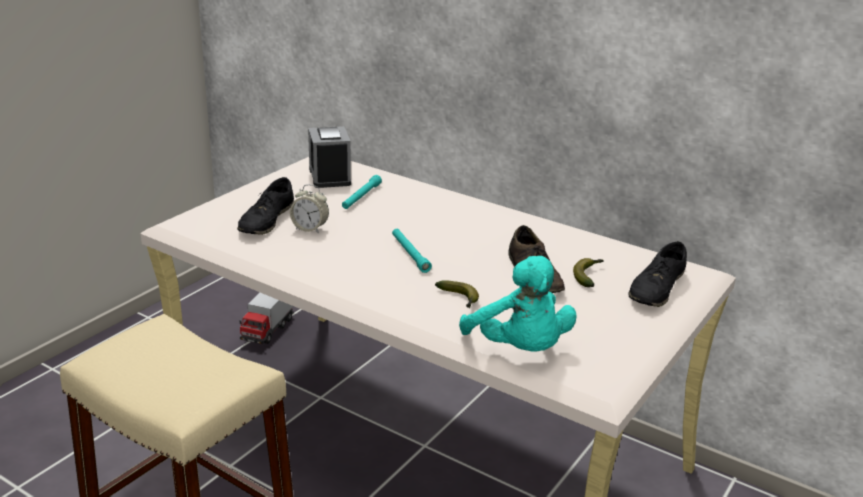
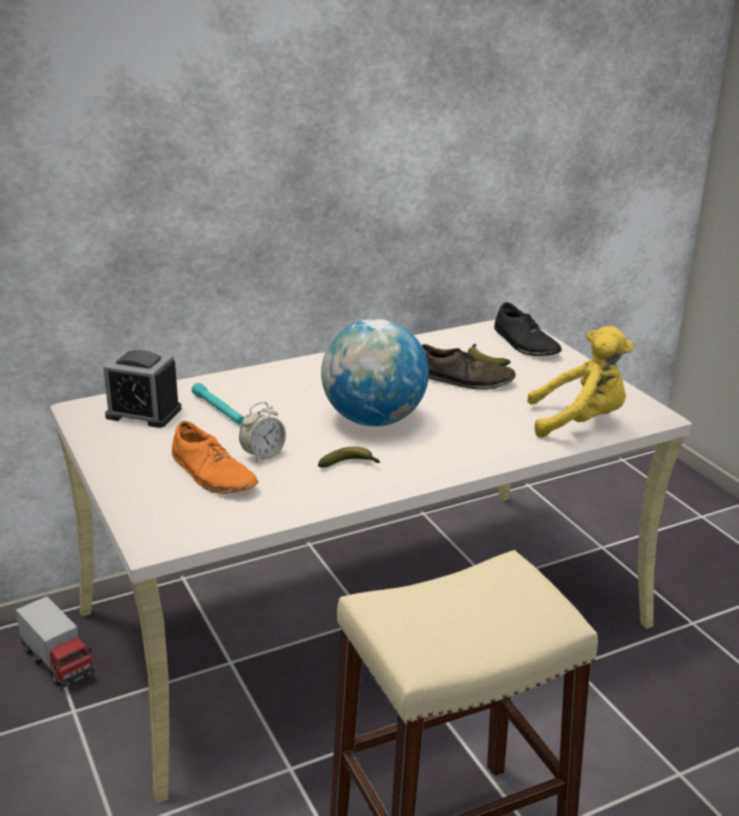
camera: 60 degrees left, 0 degrees up
(266, 220) = (213, 474): black shoe -> orange shoe
(410, 254) = (374, 420): turquoise flashlight -> globe
(459, 299) = (480, 422): banana -> banana (350, 465)
(519, 349) = (580, 422): turquoise plush toy -> yellow plush toy

